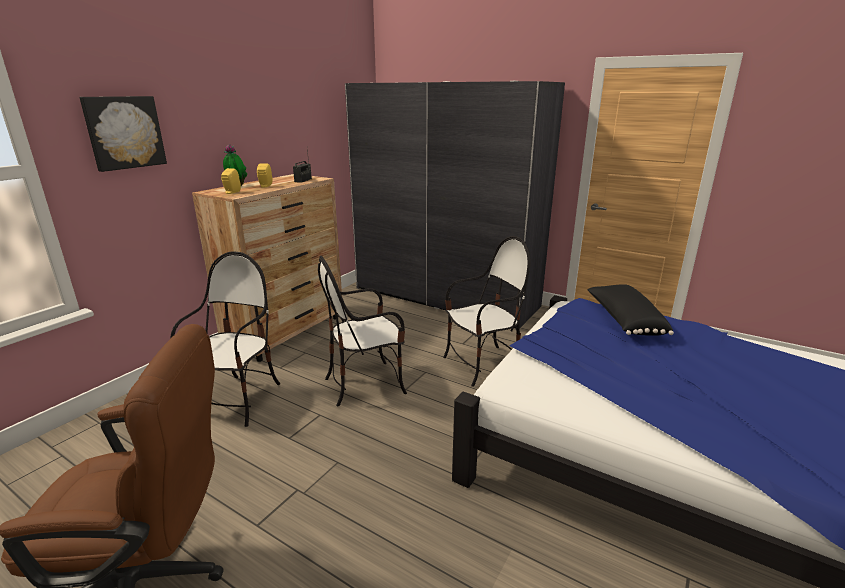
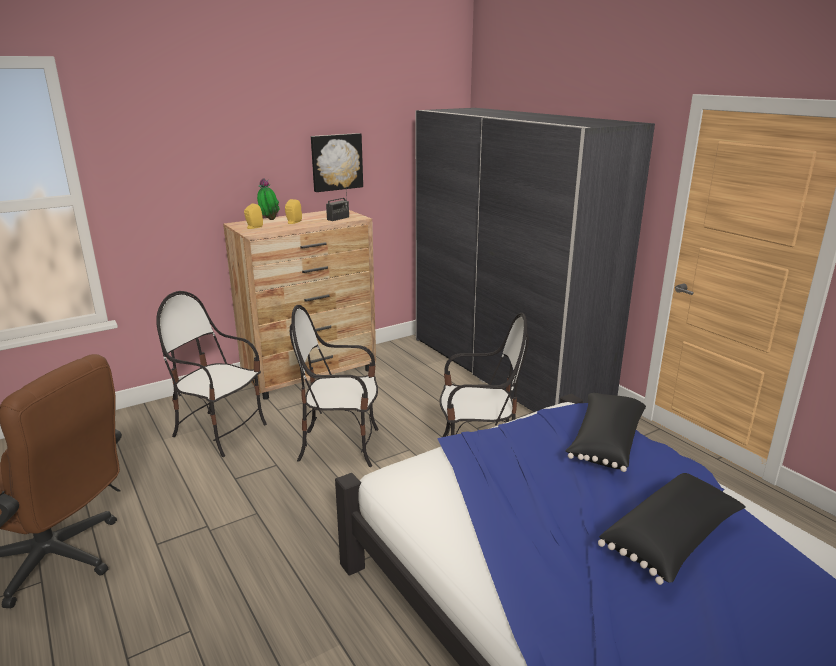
camera: 25 degrees right, 0 degrees up
(124, 132) = (162, 167): picture -> picture (336, 162)
(237, 400) = (220, 432): chair -> chair turned 105 degrees counterclockwise
(743, 373) = (672, 540): none -> black pillow

